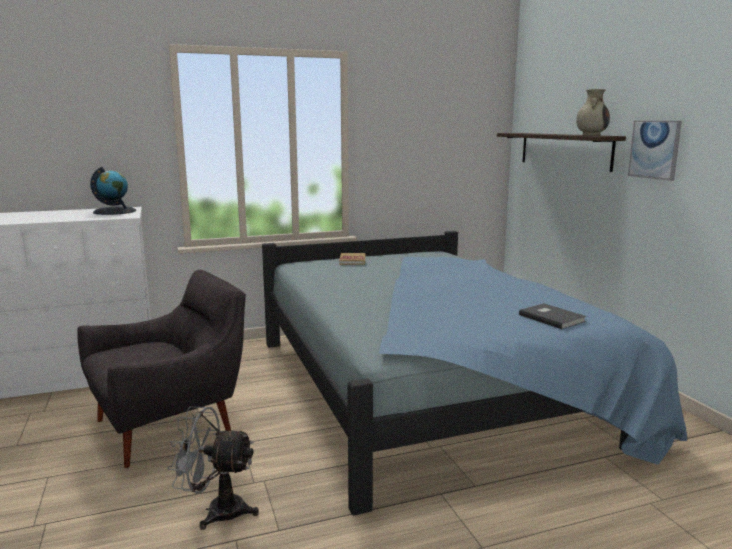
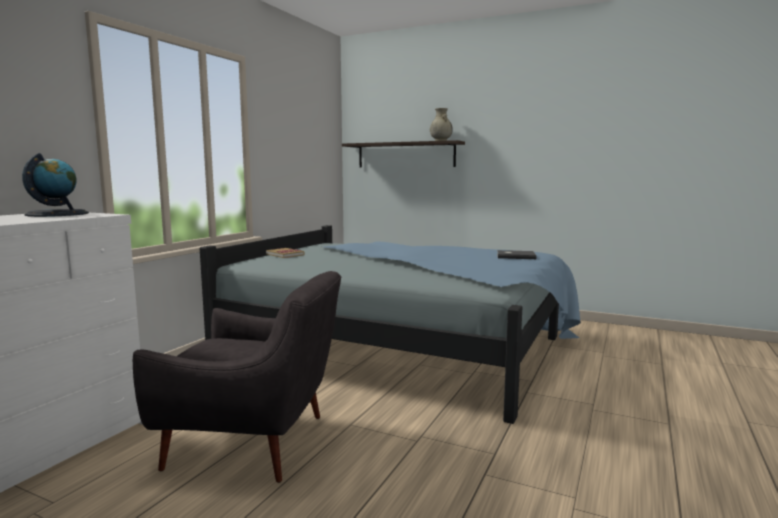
camera: 45 degrees left, 5 degrees down
(171, 425) = (255, 442): grey armchair -> grey armchair turned 90 degrees clockwise
(216, 511) = (433, 468): grey fan -> none
(655, 149) = (491, 149): picture -> none

